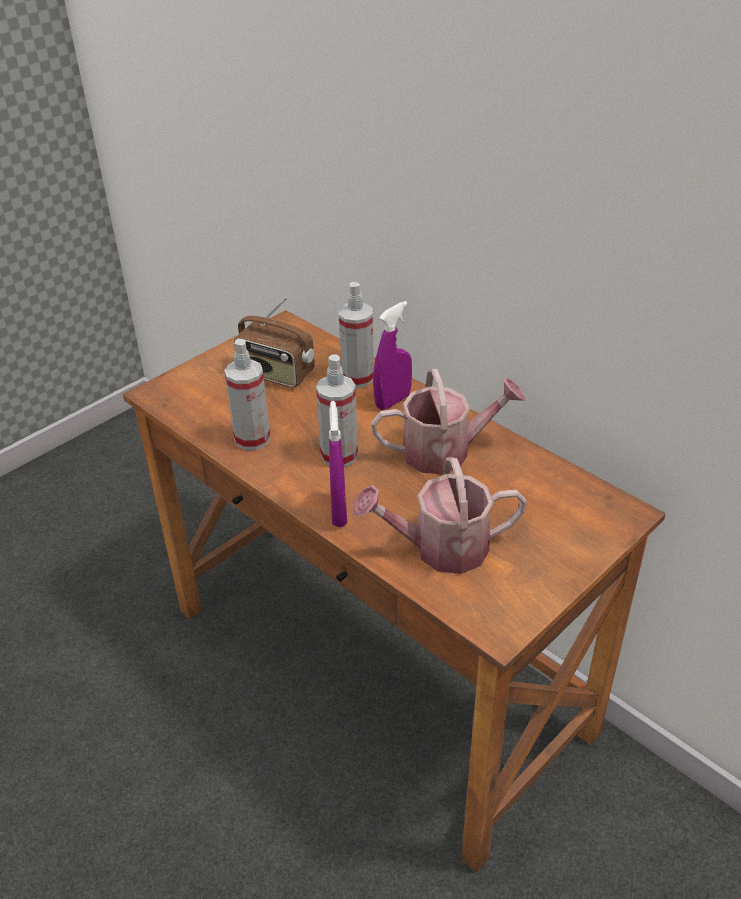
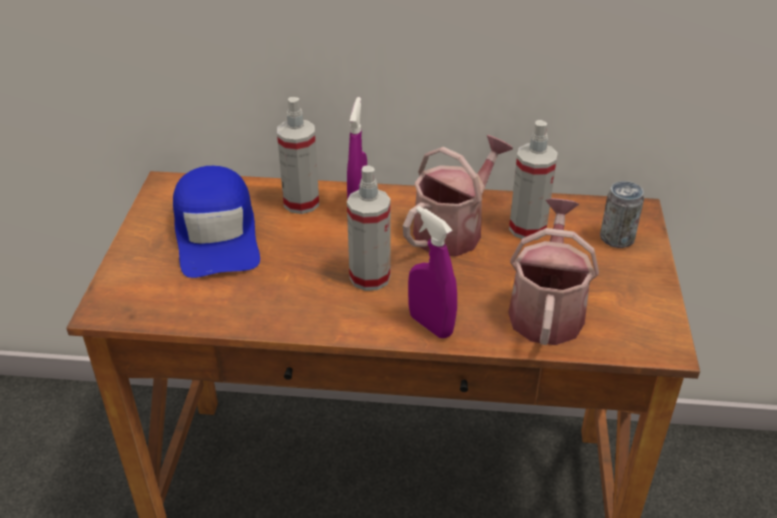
camera: 40 degrees left, 0 degrees up
(252, 439) = (268, 302): spray bottle -> spray bottle (527, 228)
(276, 374) = (217, 233): radio -> blue cap
(440, 548) = (547, 309): watering can -> watering can turned 150 degrees clockwise
(575, 526) = (617, 238): none -> can

